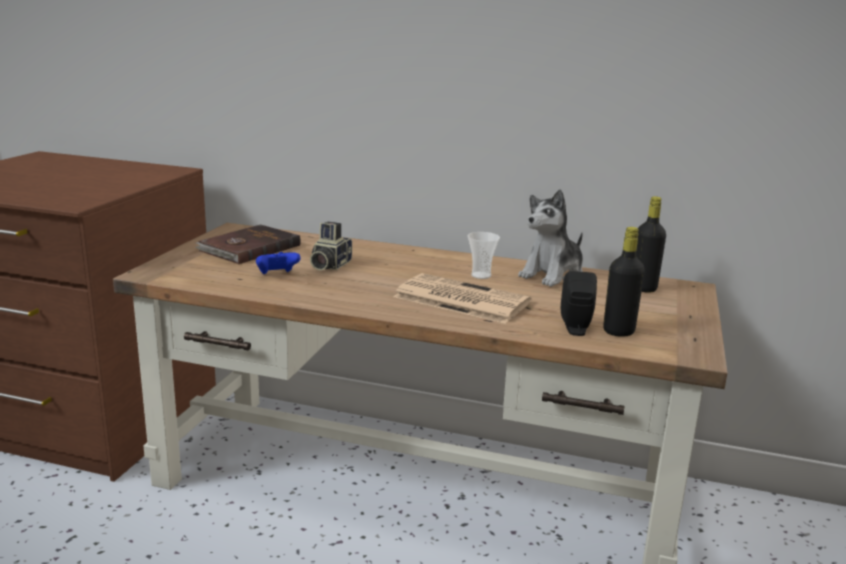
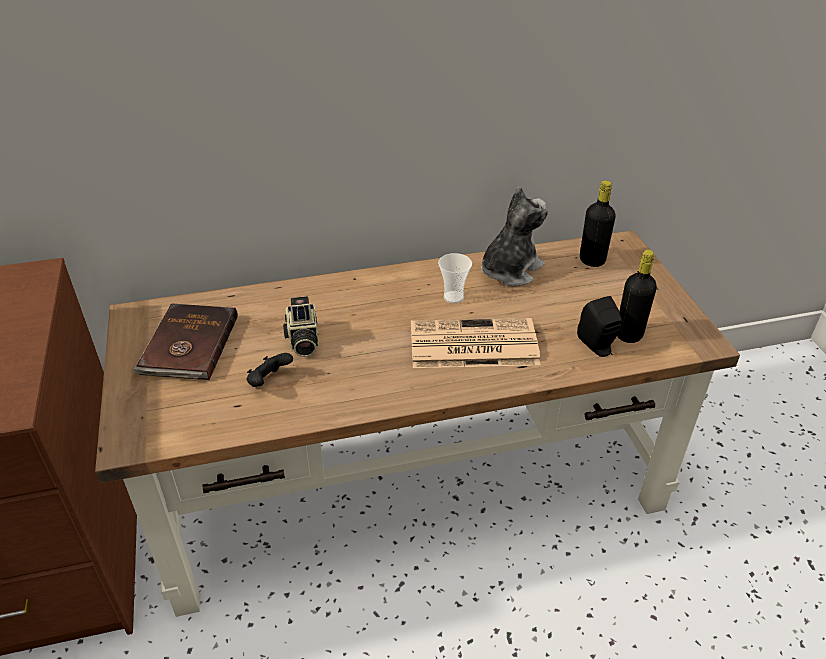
camera: 30 degrees left, 20 degrees up
(277, 275) = (269, 381): blue game controller -> black game controller
(553, 275) = (509, 270): plush toy -> plush toy turned 150 degrees counterclockwise

